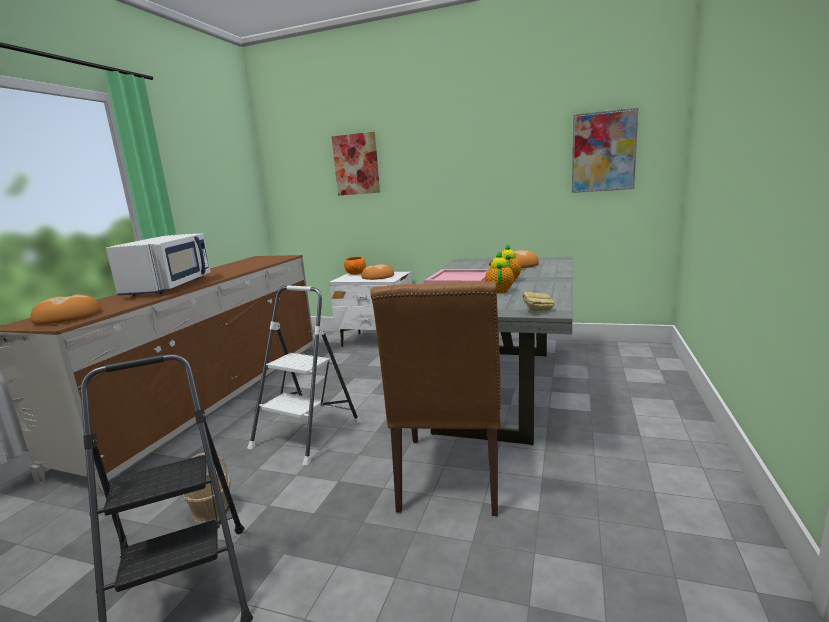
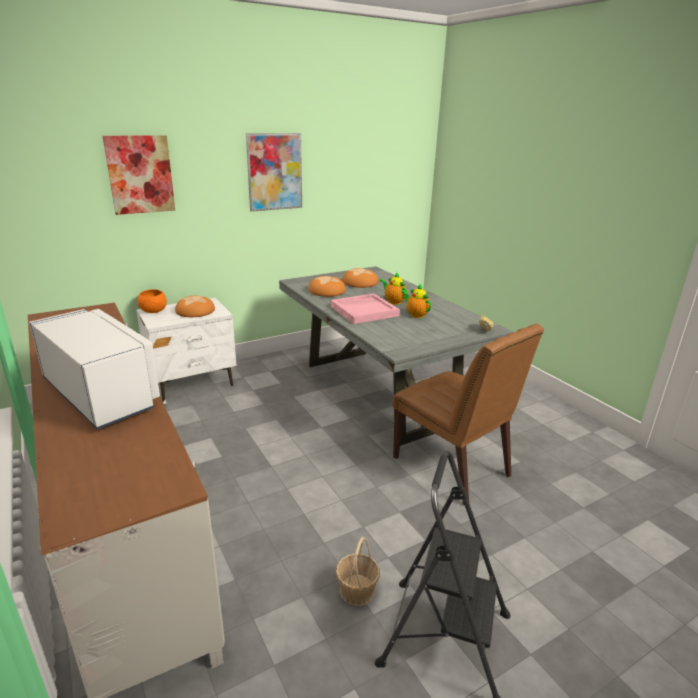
camera: 50 degrees left, 10 degrees up
(67, 317) = (133, 479): bread -> bread (327, 291)
(309, 432) = (305, 493): white step ladder -> none
(603, 152) = (384, 173): picture -> picture (274, 172)

